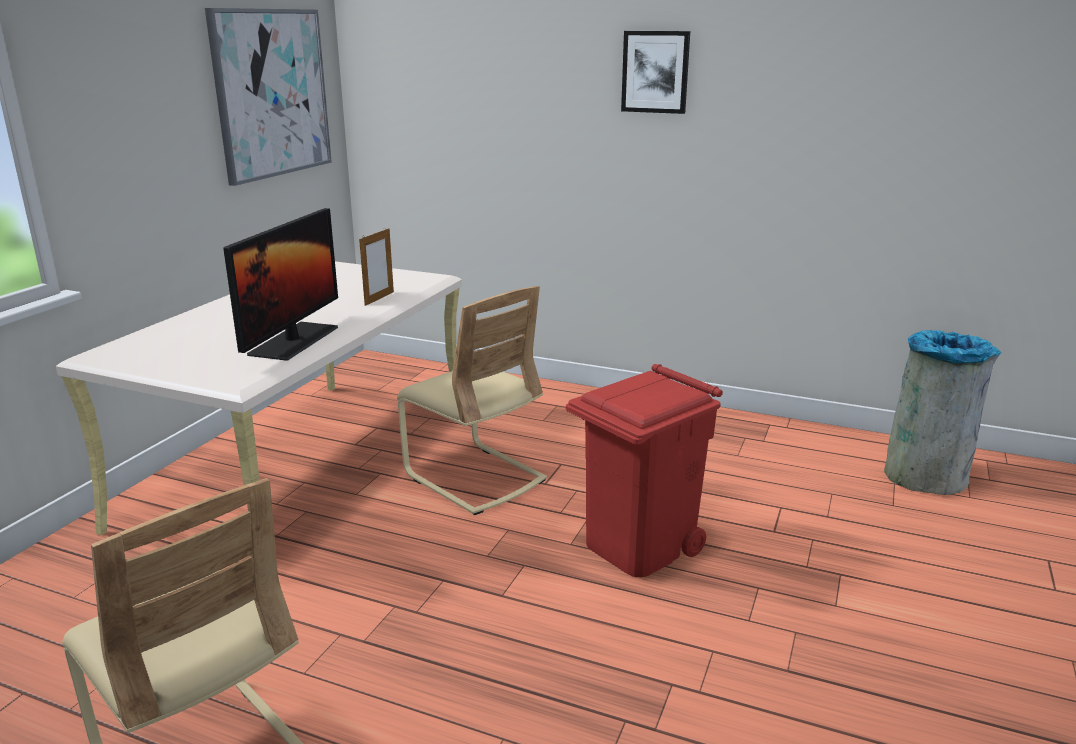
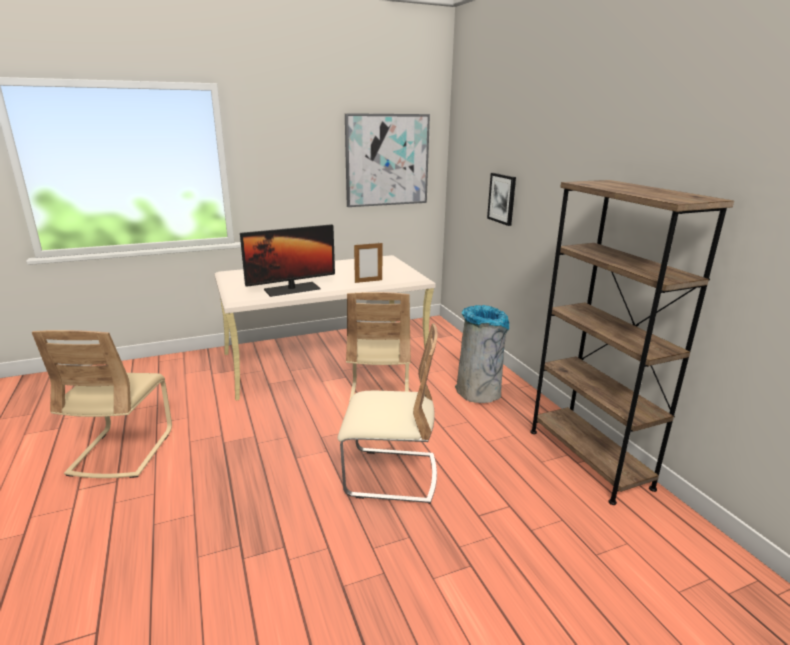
camera: 45 degrees right, 0 degrees up
(639, 546) = (390, 475): red trash can -> beige chair
(655, 72) = (578, 165): picture -> picture (502, 198)
(764, 432) = (588, 458): none -> brown bookcase
(926, 478) = (665, 556): grey trash can -> grey trash can (478, 393)

